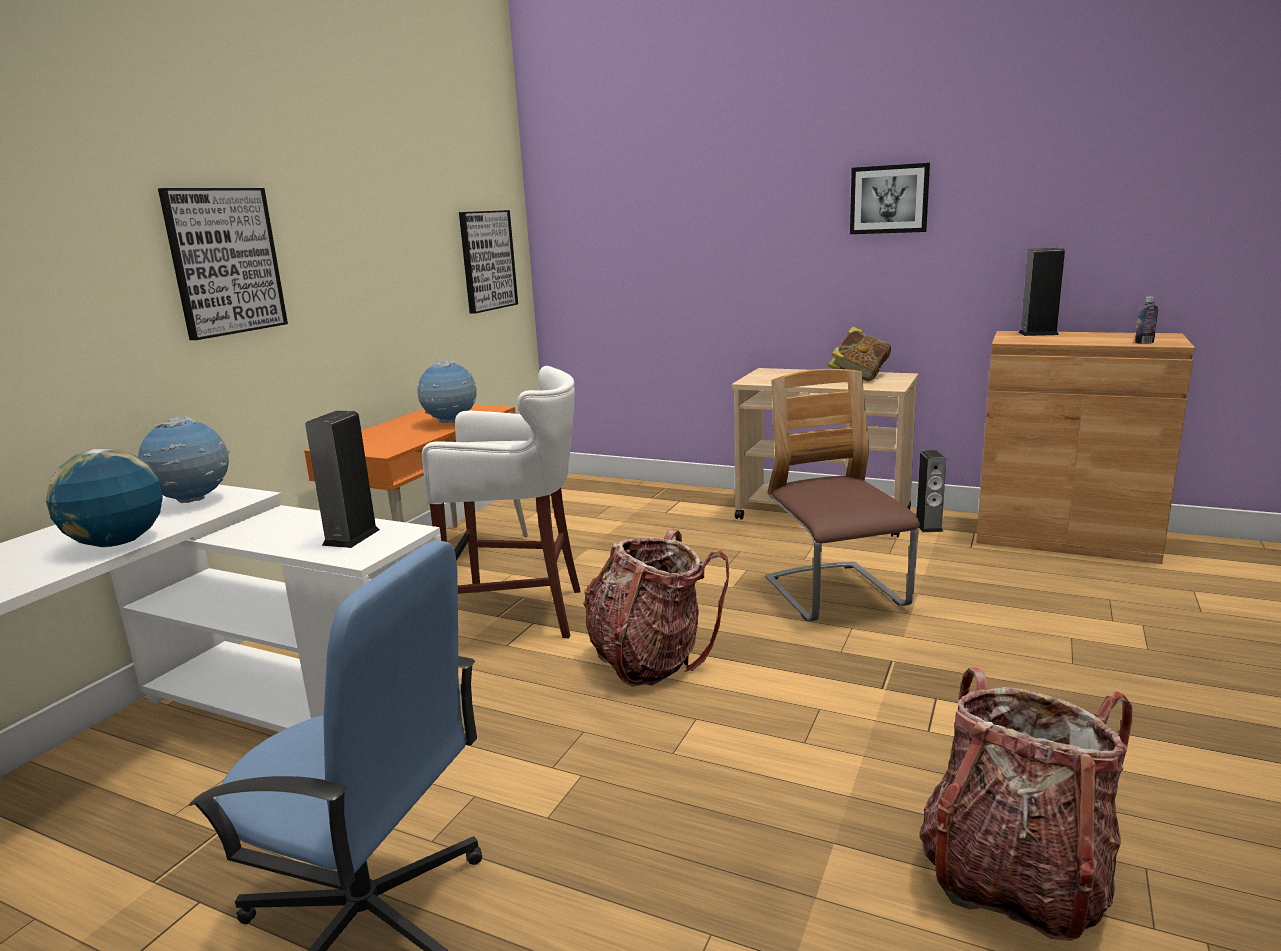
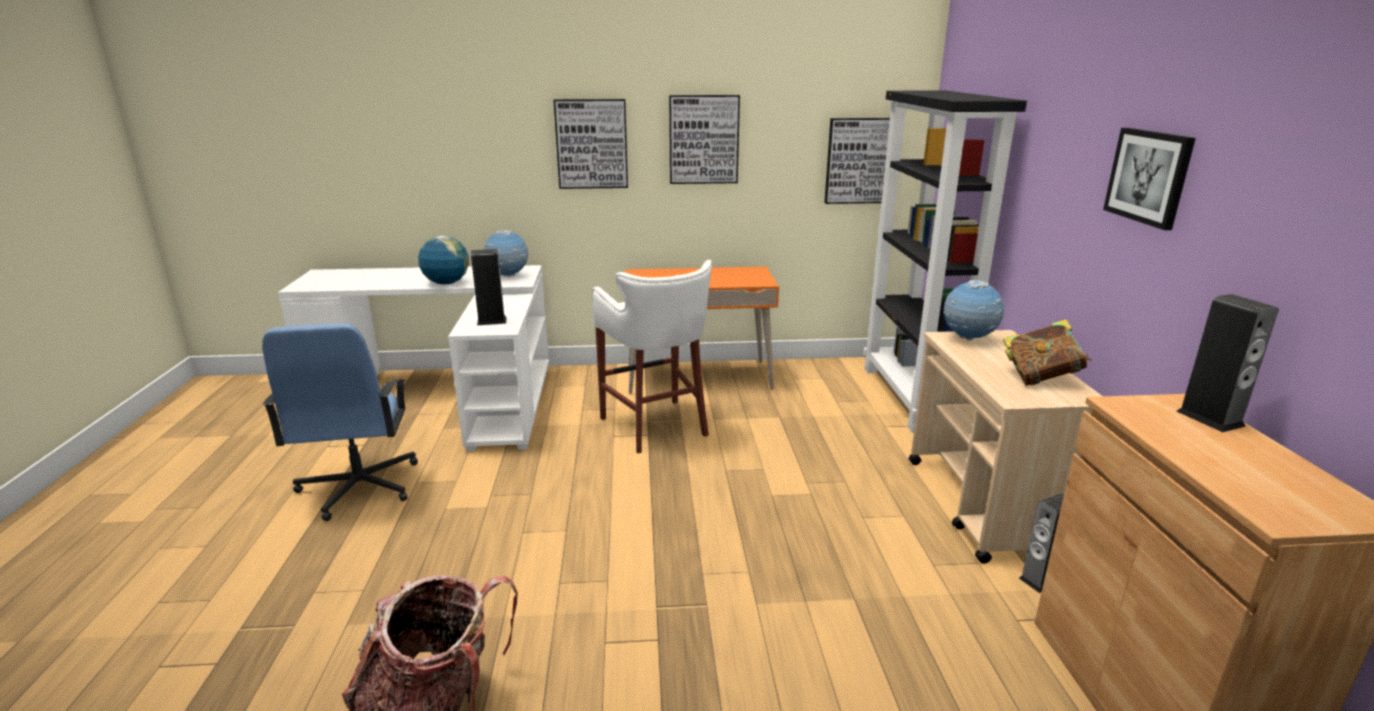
camera: 60 degrees right, 5 degrees up
(354, 245) = (703, 139): none -> picture
(450, 422) = (716, 282): globe -> globe (968, 339)
(629, 490) = (911, 398): none -> black bookcase
(650, 659) = (630, 491): backpack -> none
(835, 594) = (805, 549): chair -> none
(1144, 343) = (1246, 494): bottle -> none

